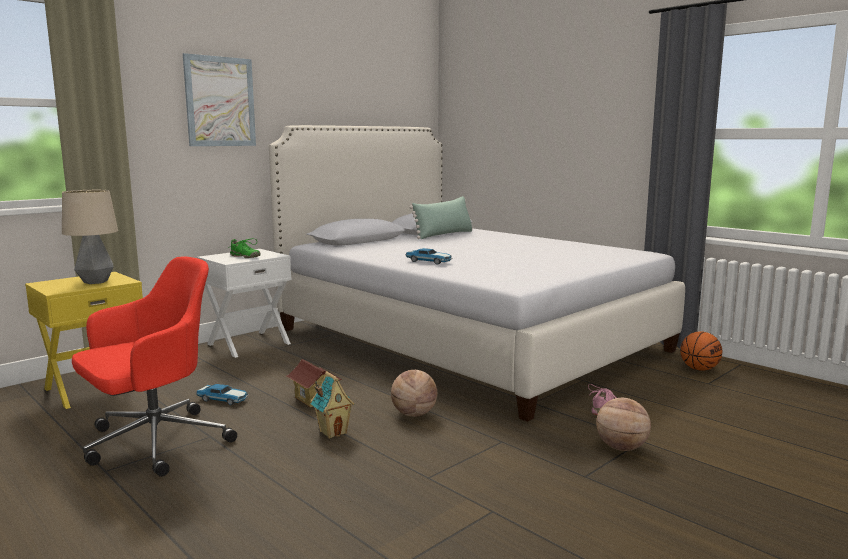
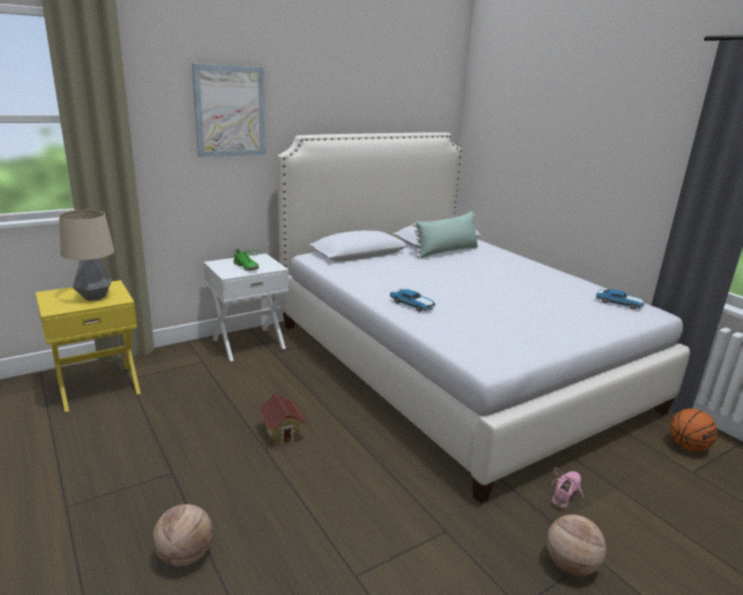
camera: 10 degrees right, 10 degrees up
(154, 443) = (120, 474): red office chair -> none
(224, 400) = (201, 420): toy car -> toy car (619, 303)
(333, 432) = (285, 486): toy house -> none
(414, 414) = (369, 472): basketball -> basketball (185, 556)

